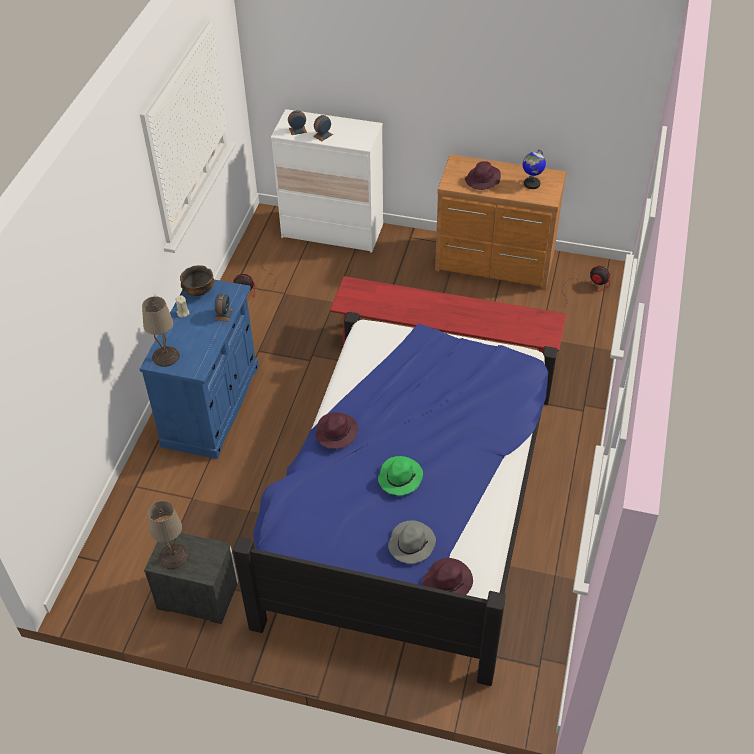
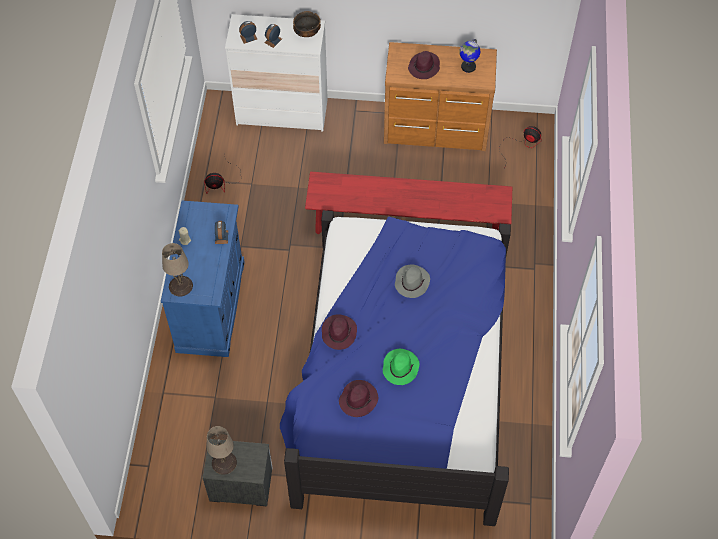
camera: 10 degrees left, 10 degrees up
(199, 291) = (193, 216): bowl -> bowl (307, 33)
(411, 543) = (420, 425): grey hat -> grey hat (411, 282)
(448, 581) = (455, 455): purple hat -> purple hat (358, 399)

